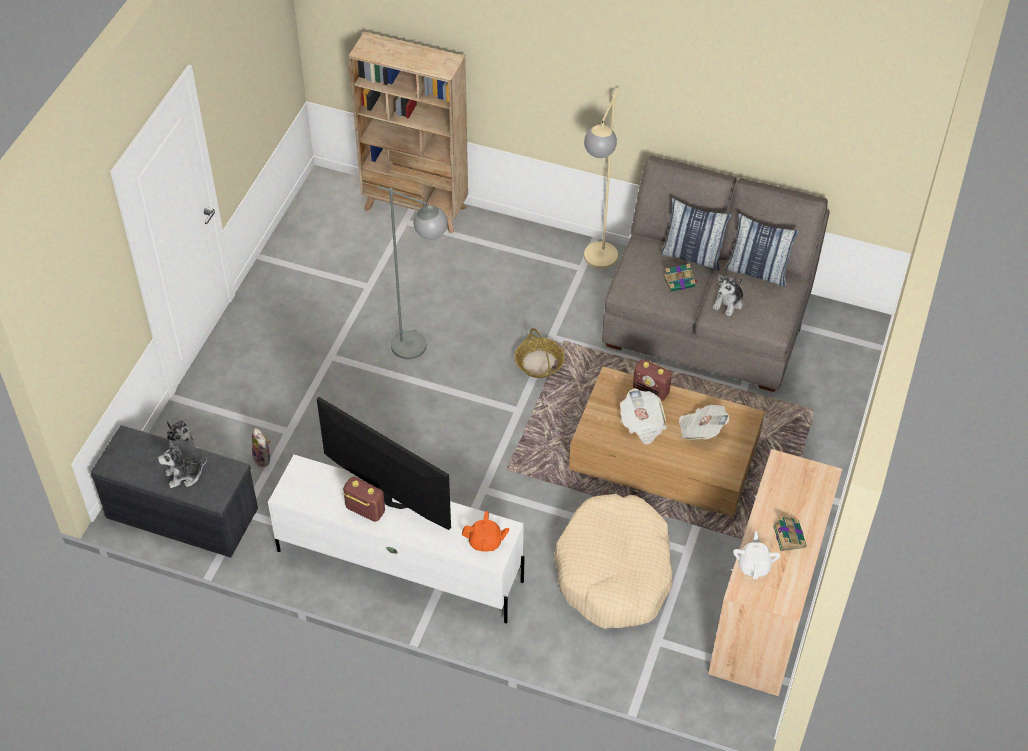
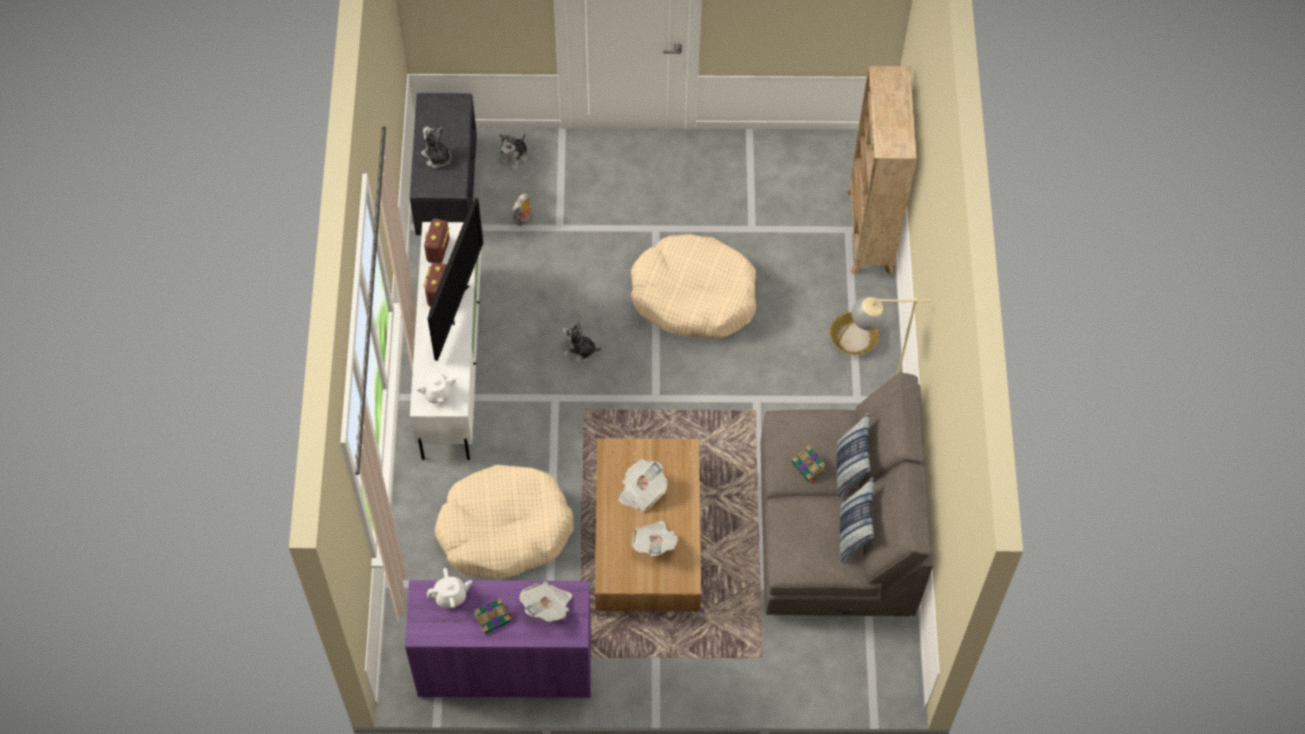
camera: 70 degrees right, 10 degrees up
(420, 350) = (693, 296): grey floor lamp -> beige dog bed
(485, 542) = (437, 393): orange teapot -> white teapot
(539, 363) = (719, 398): basket -> basket (853, 337)
(651, 391) = (684, 488): radio -> radio (438, 250)
(728, 303) = (799, 517): plush toy -> plush toy (580, 350)
(764, 611) = (505, 665): beige cabinet -> purple cabinet
(789, 488) = (547, 606): none -> newspaper

